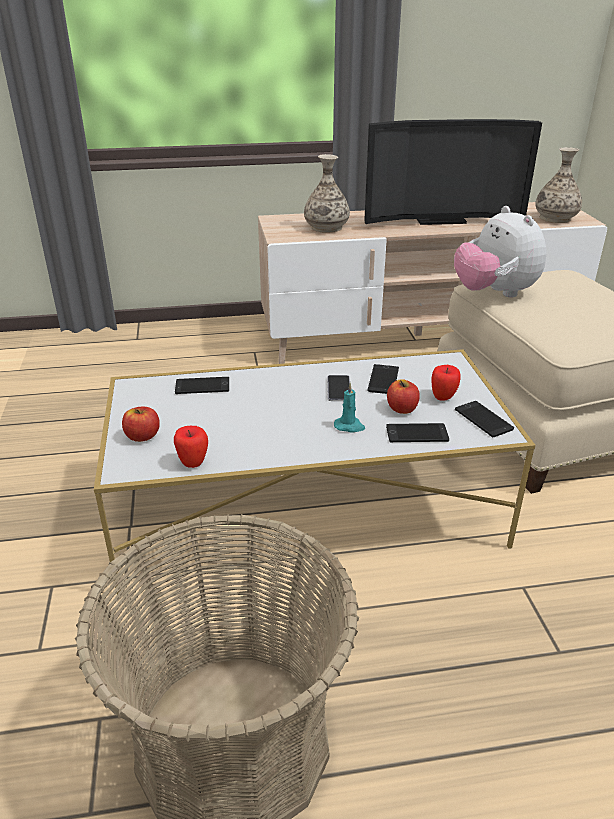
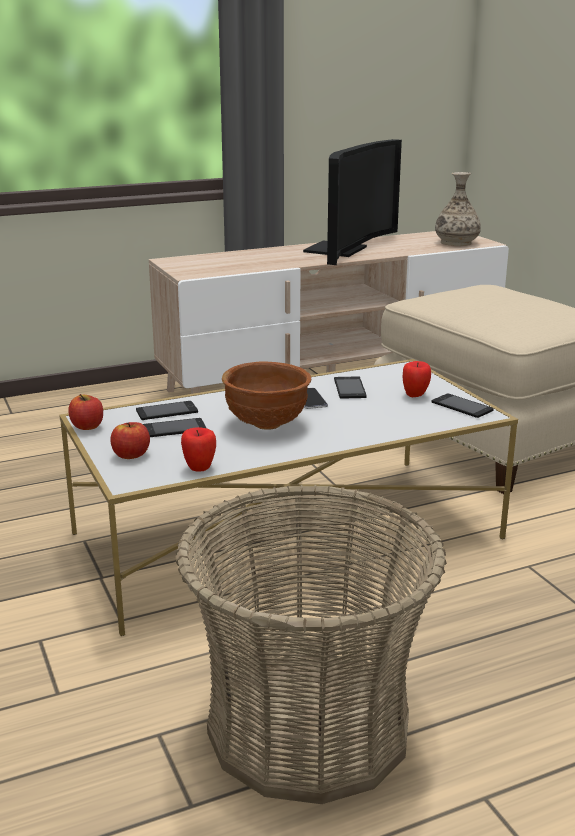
camera: 15 degrees left, 10 degrees down
(283, 416) = (267, 425): none -> brown bowl
(326, 227) = (232, 264): vase -> none
(349, 426) = (338, 425): turquoise candle -> none
(402, 409) = (381, 407): apple -> apple (87, 426)
(417, 434) = (406, 423): phone -> phone (174, 429)
(439, 220) = (343, 250): television -> television turned 45 degrees counterclockwise
(494, 293) = (429, 305): plush toy -> none

